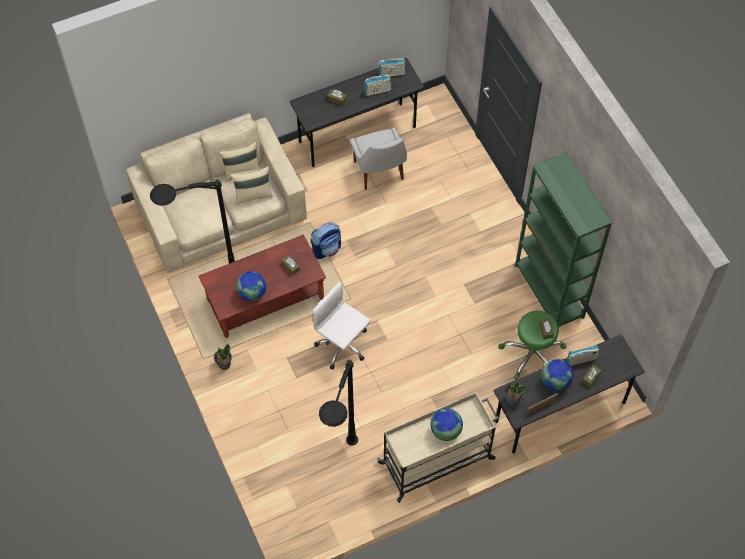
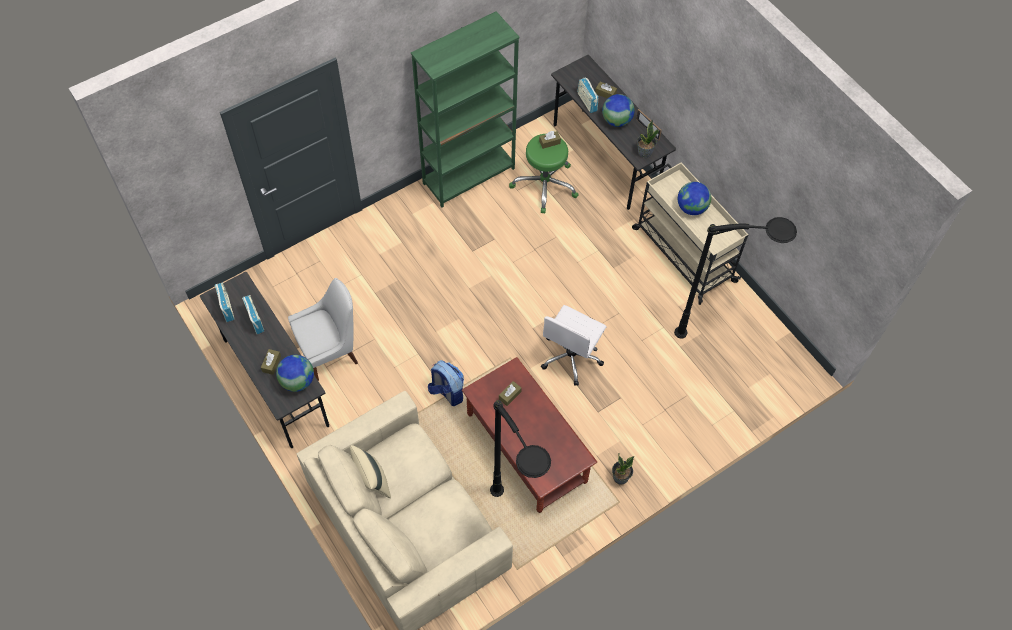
camera: 100 degrees left, 0 degrees up
(252, 293) = (553, 431): globe -> globe (297, 381)
(253, 195) = (410, 457): beige pillow -> none

